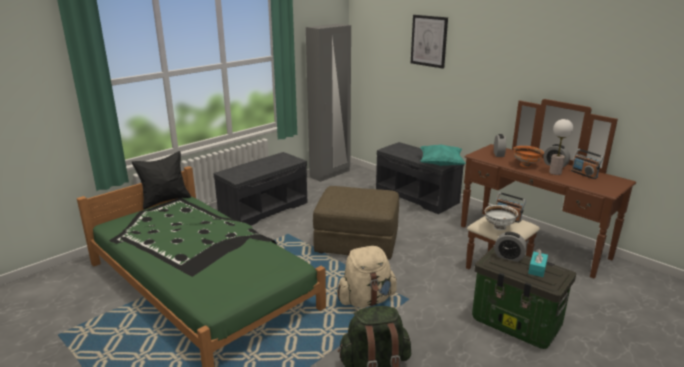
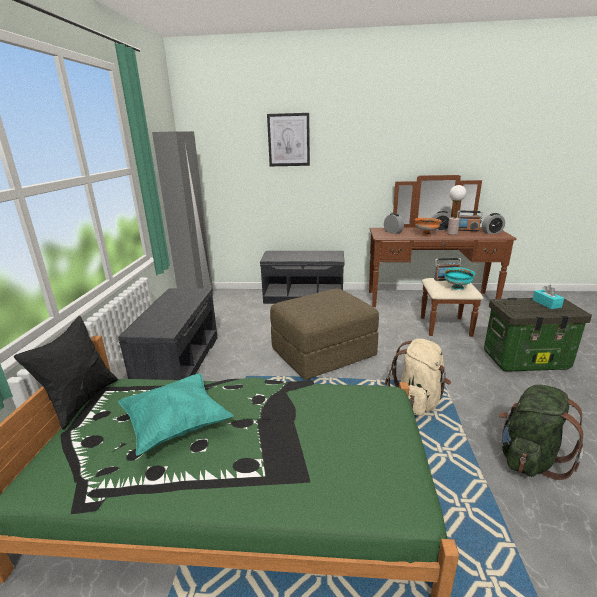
camera: 40 degrees left, 0 degrees up
(441, 164) = (333, 257): turquoise pillow -> turquoise pillow (176, 425)
(499, 227) = (457, 287): white bowl -> turquoise bowl
(509, 257) = (517, 303): alarm clock -> alarm clock (491, 232)

